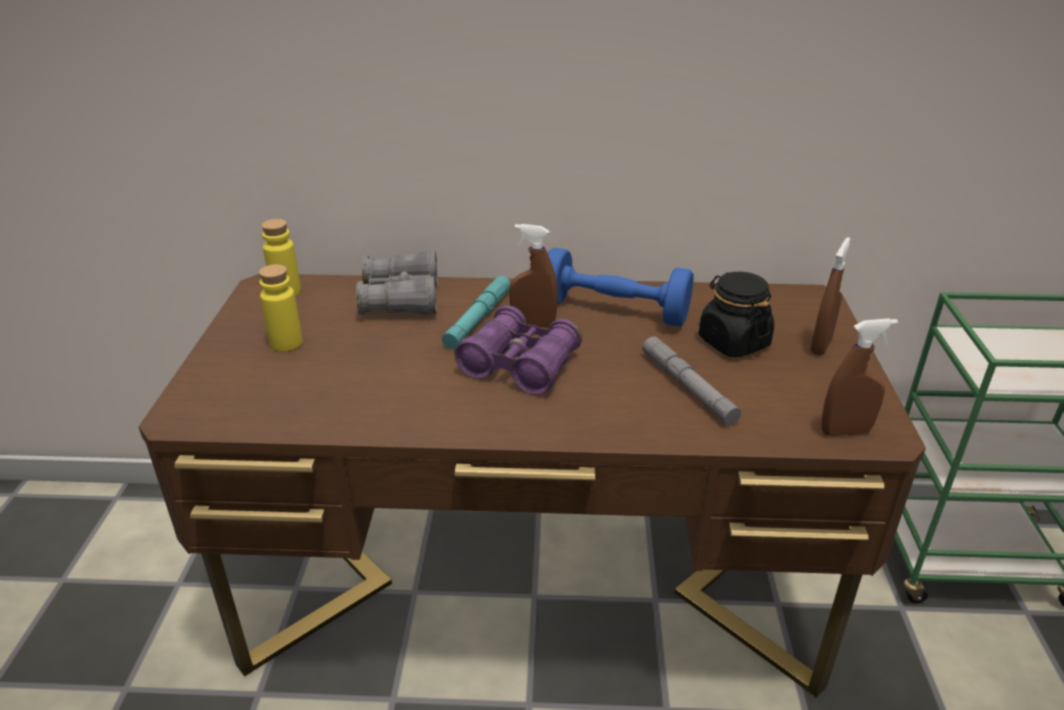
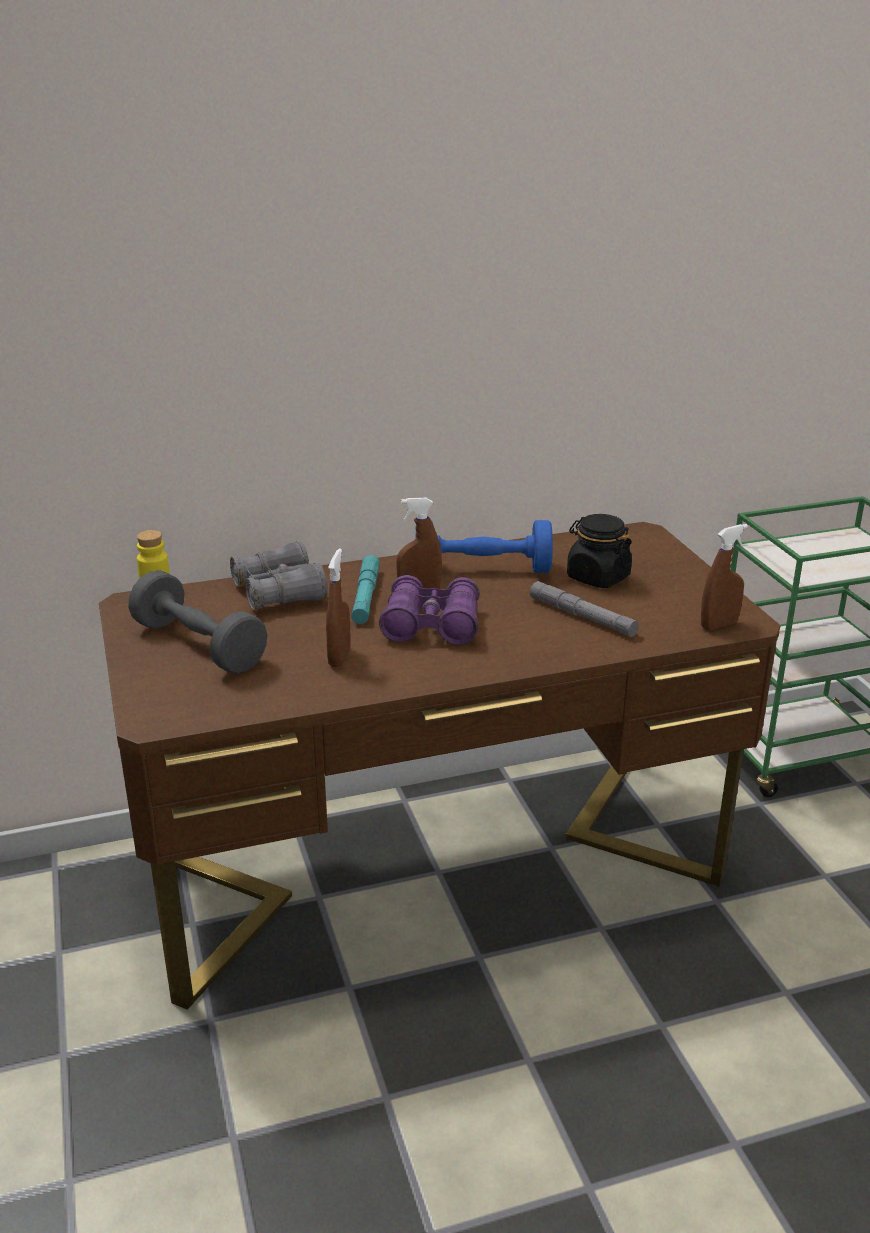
camera: 20 degrees left, 5 degrees down
(286, 343) = (199, 646): yellow bottle -> grey dumbbell
(821, 345) = (668, 568): brown spray bottle -> brown spray bottle (339, 658)

